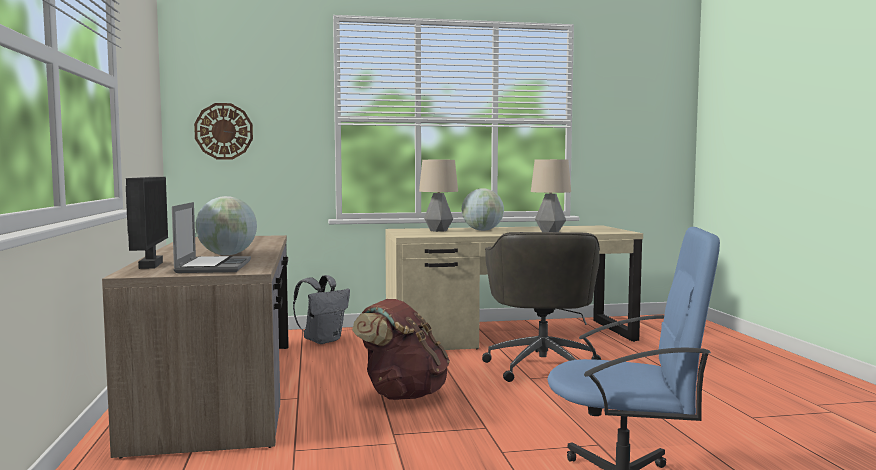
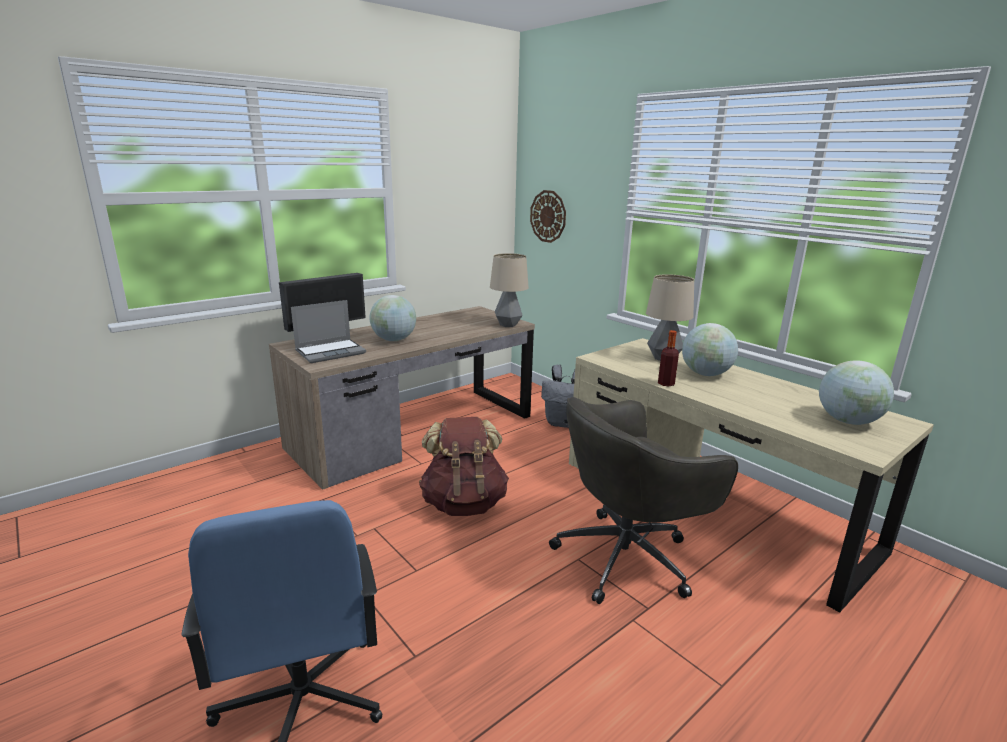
camera: 60 degrees right, 15 degrees up
(486, 234) = (666, 383): none -> bottle
(550, 232) = (761, 407): table lamp -> table lamp (508, 325)
(585, 229) = (847, 421): none -> globe

